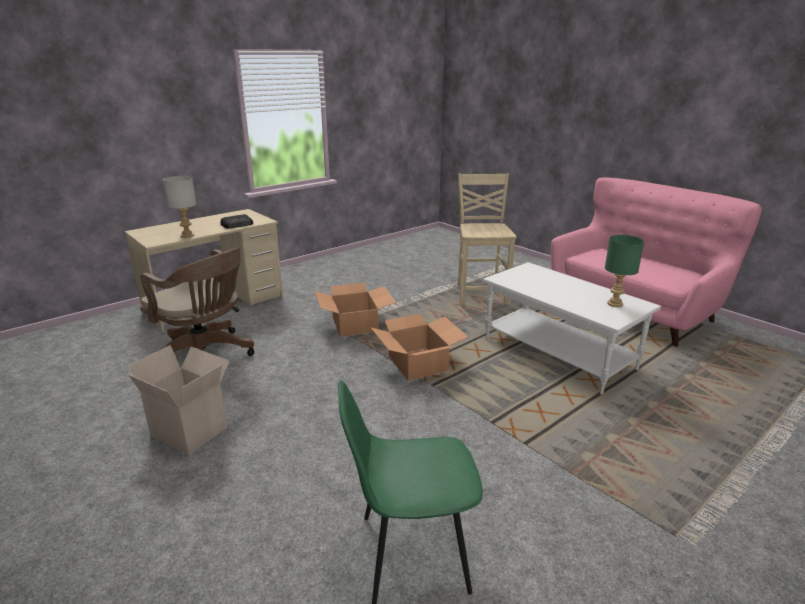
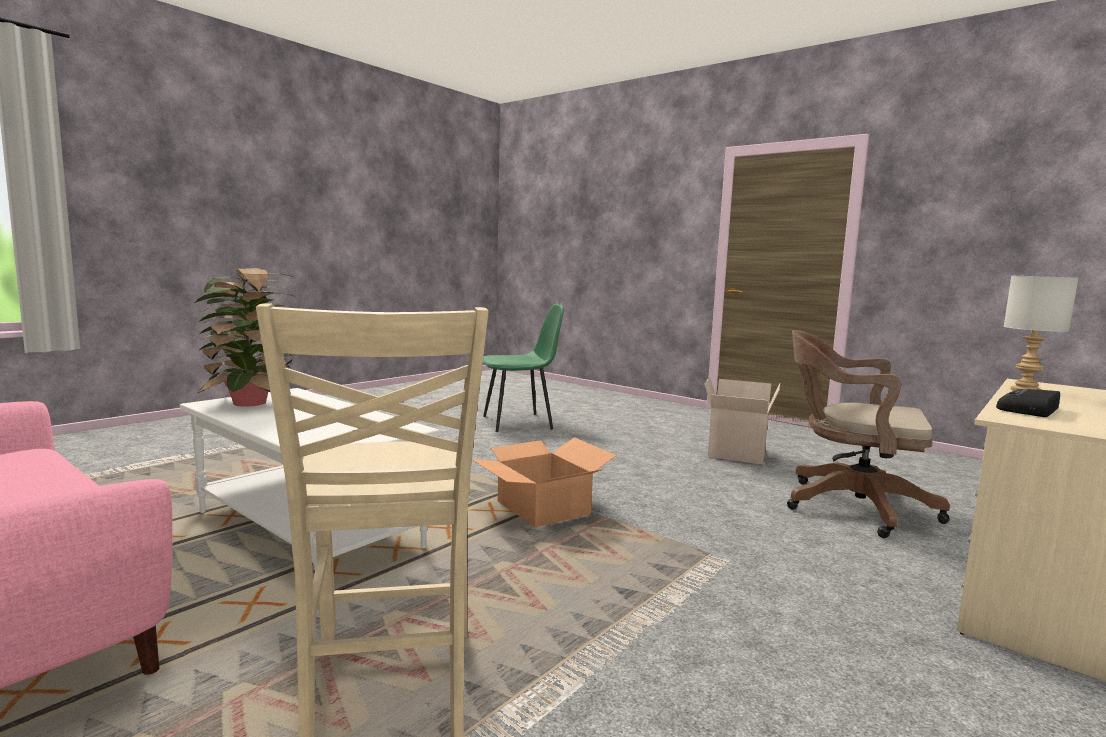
camera: 170 degrees right, 15 degrees down
(355, 325) = (689, 564): cardboard box -> none
(614, 304) = (251, 403): green table lamp -> potted plant

